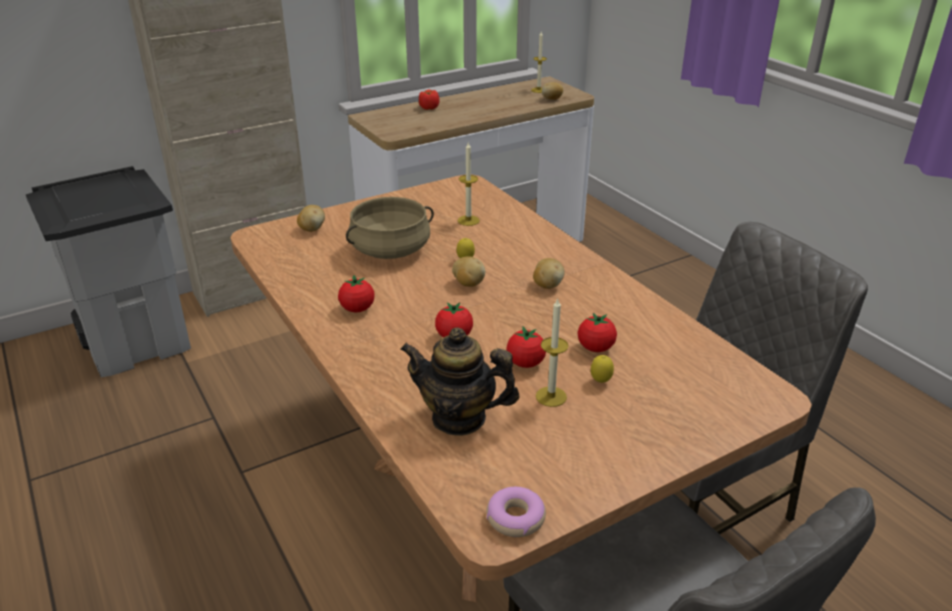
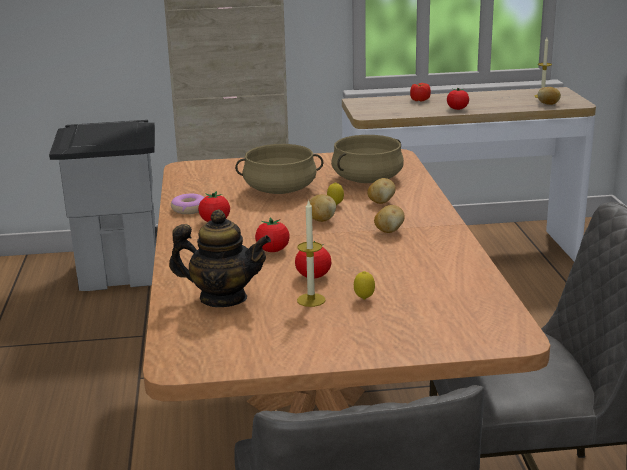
camera: 25 degrees right, 10 degrees down
(312, 229) = (231, 168): potato -> potato (381, 202)
(459, 418) = (223, 298): teapot -> teapot turned 150 degrees clockwise
(468, 220) = (367, 179): candle -> beige cooking pot
(516, 518) = (202, 362): donut -> donut (189, 209)
(595, 348) = (385, 277): tomato -> tomato (457, 109)

